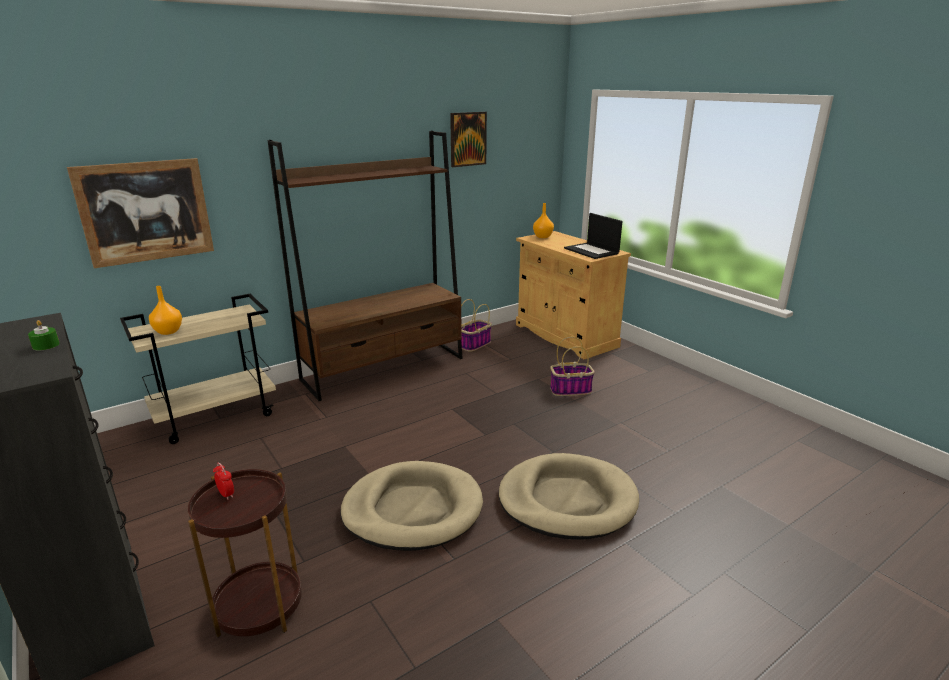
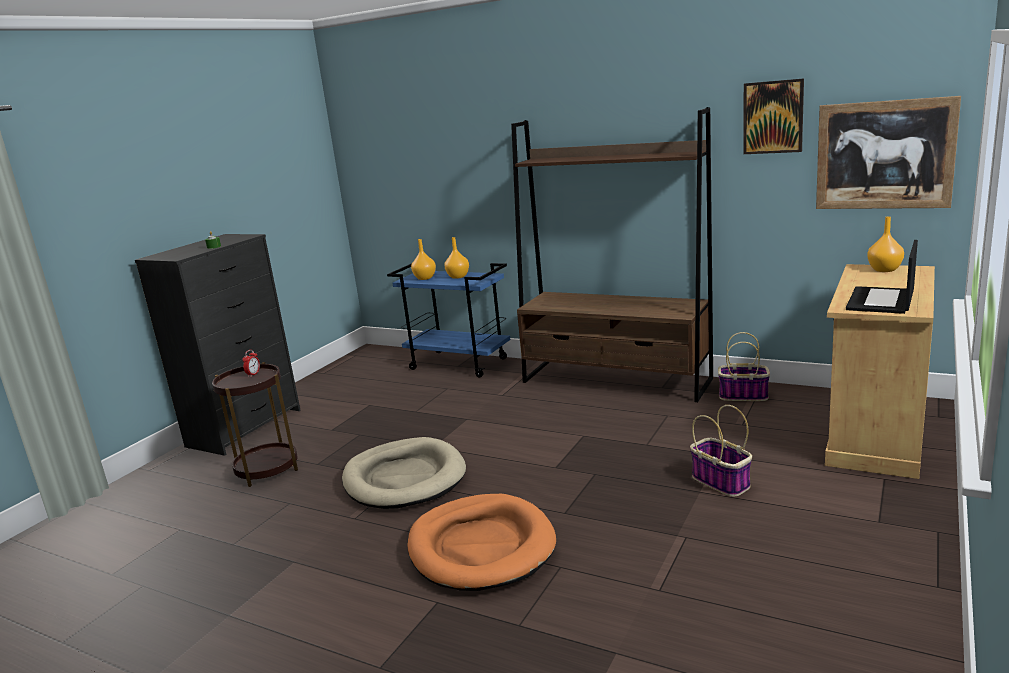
camera: 65 degrees right, 5 degrees down
(145, 211) = (438, 179): picture -> picture (884, 155)
(208, 319) = (458, 277): none -> orange vase
(217, 416) = (459, 364): beige cart -> blue cart
(567, 500) = (481, 547): beige dog bed -> orange dog bed

